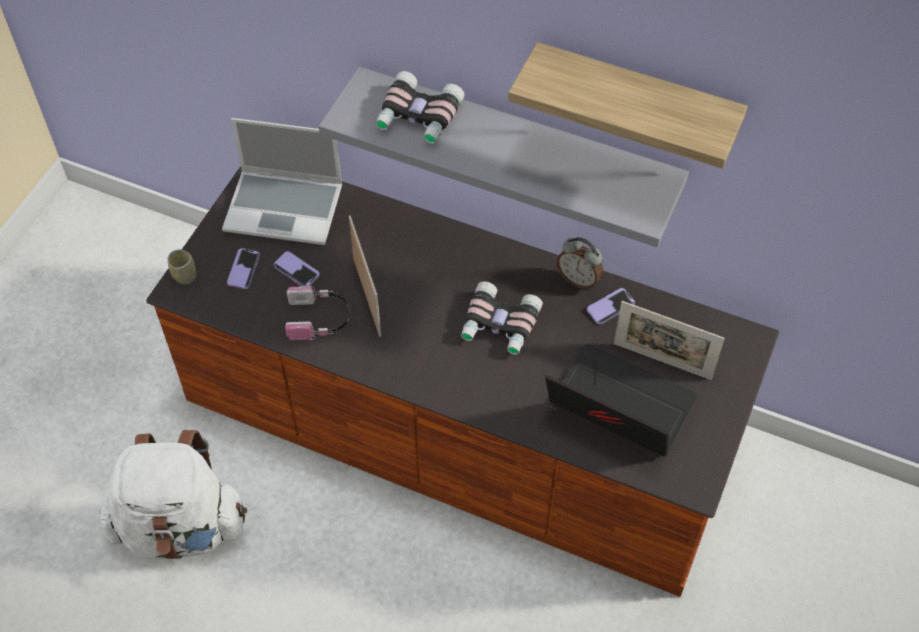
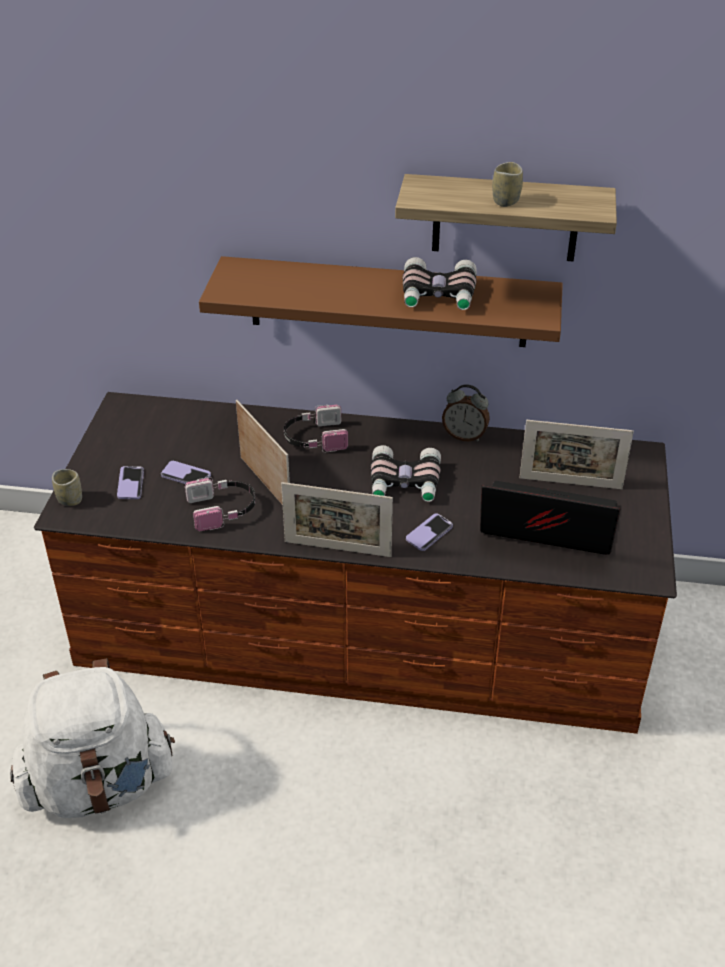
camera: 15 degrees left, 15 degrees down
(285, 208) = (157, 429): laptop -> none
(411, 388) = (337, 549): none -> picture frame
(418, 117) = (293, 282): binoculars -> binoculars (438, 295)
(430, 252) = (314, 439): none -> headphones
(517, 143) = (388, 302): grey shelf -> brown shelf
(610, 307) = (503, 451): phone -> phone (429, 533)
(623, 105) = (505, 201): none -> cup

